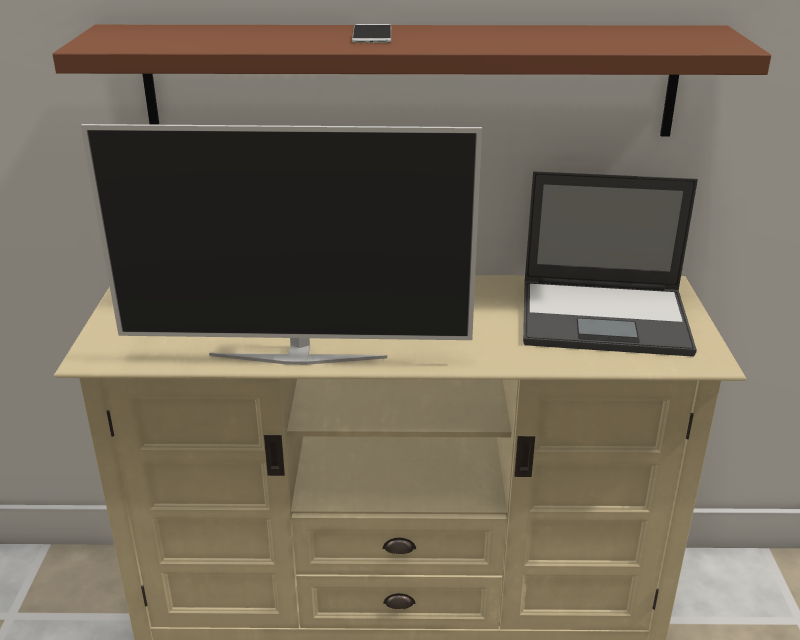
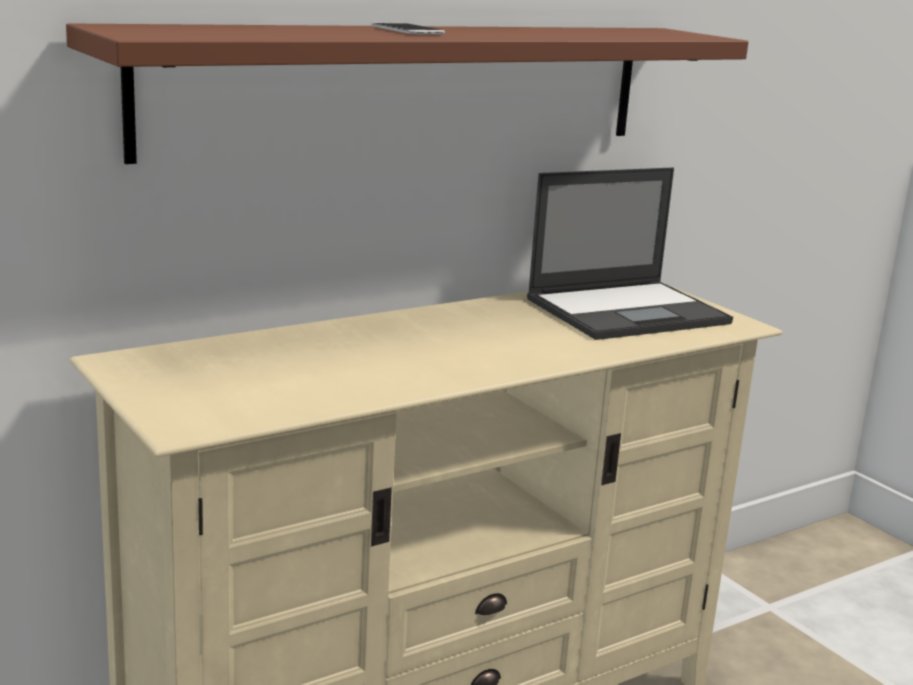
camera: 35 degrees left, 10 degrees down
(298, 355) = (407, 383): television -> none

